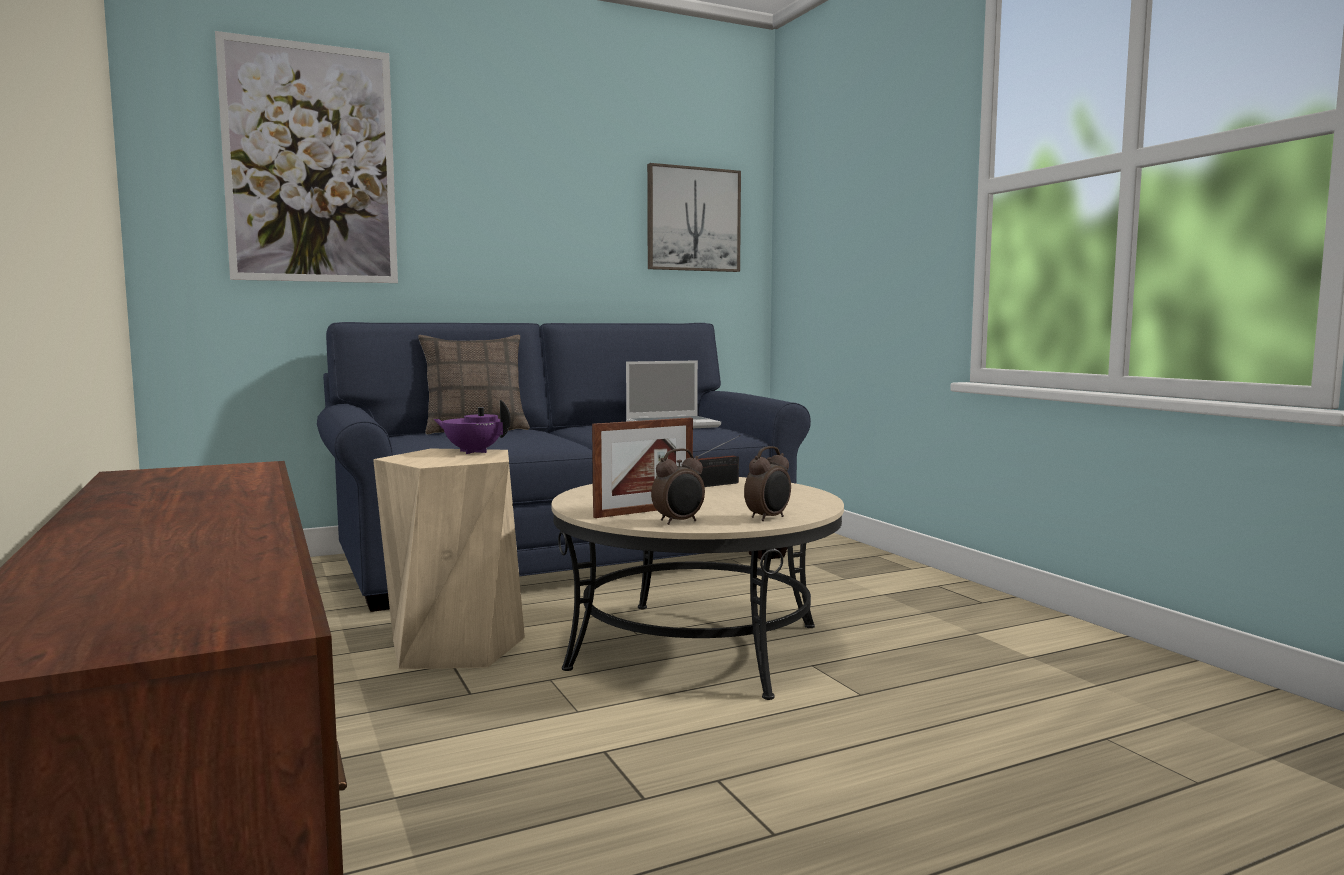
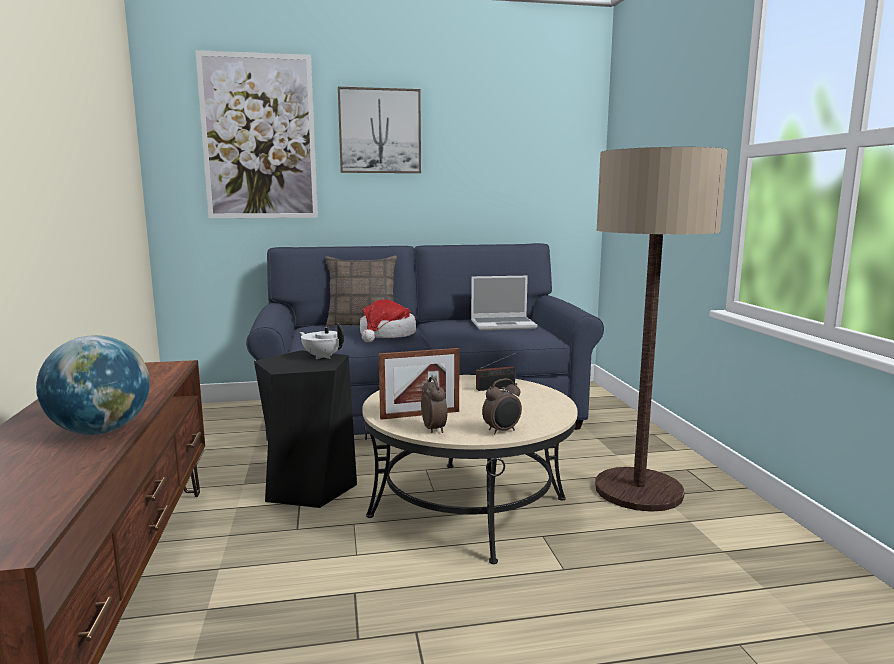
camera: 15 degrees right, 5 degrees up
(234, 523) = (101, 431): none -> globe
(455, 646) = (309, 487): beige stool -> black stool
(473, 452) = (323, 357): purple teapot -> white teapot
(526, 438) = (387, 335): none -> hat
(679, 522) = (434, 429): alarm clock -> alarm clock turned 90 degrees counterclockwise
(693, 219) = (539, 163): picture -> picture (380, 131)
(896, 610) = (638, 490): none -> floor lamp

